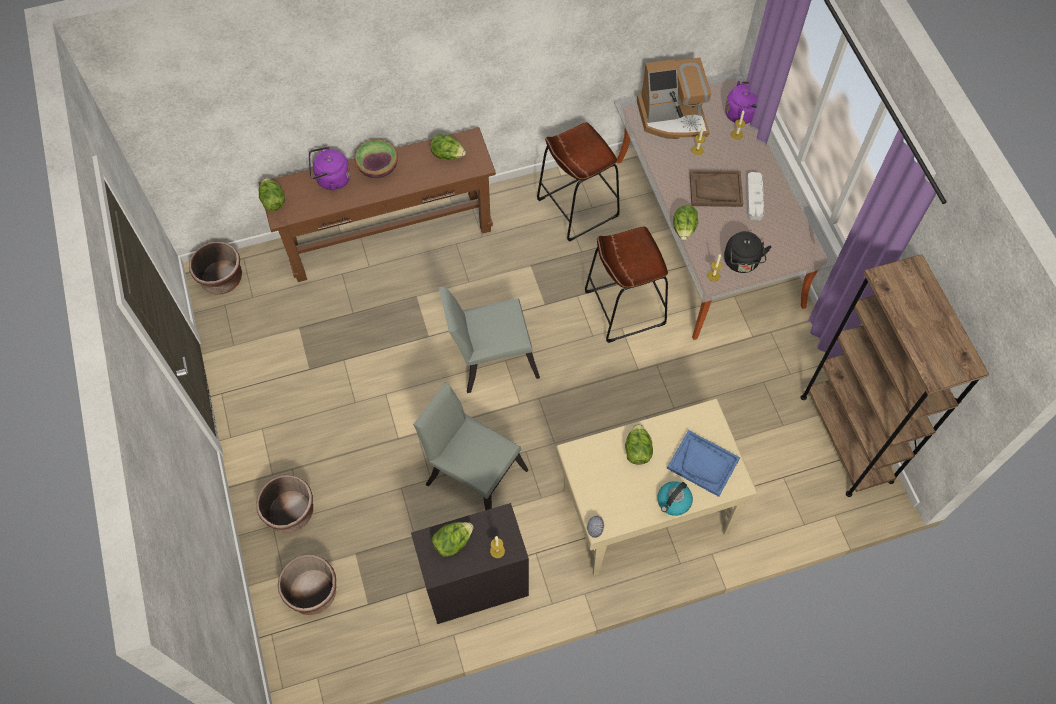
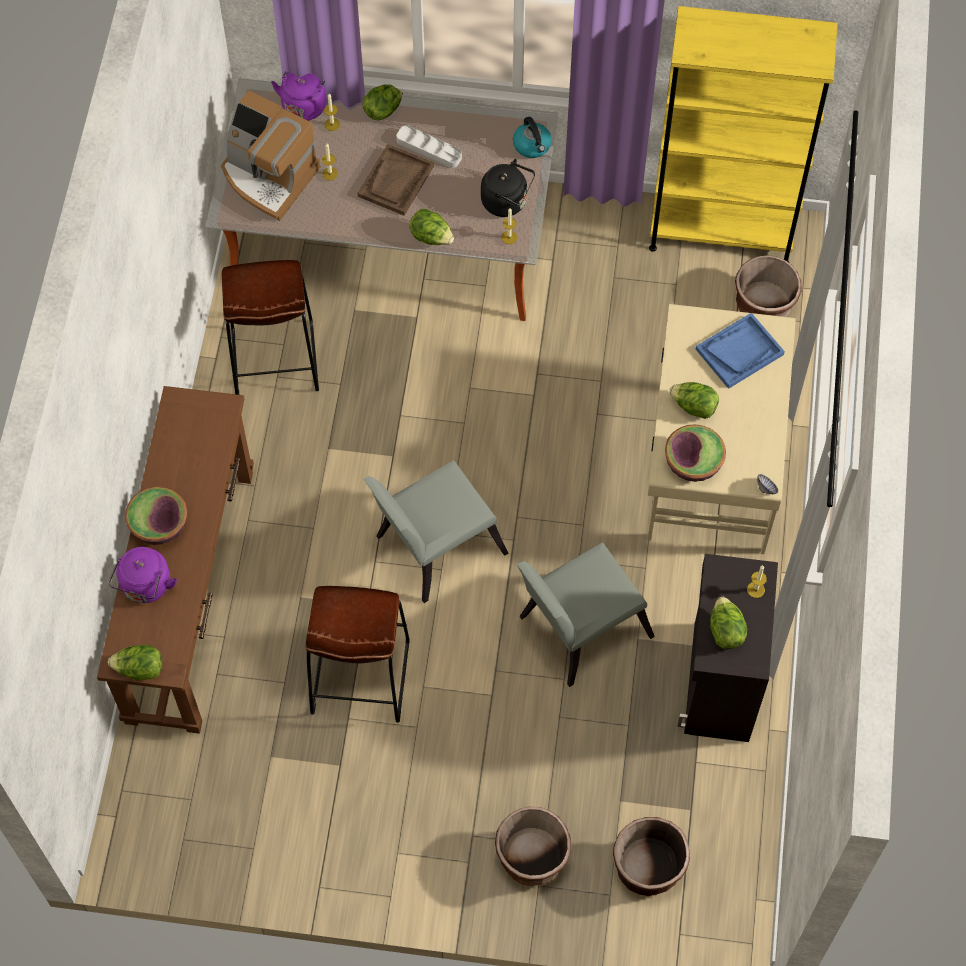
camera: 65 degrees left, 0 degrees up
(222, 279) = (140, 829): brown planter -> brown planter (763, 306)
(447, 155) = (187, 438): lettuce -> lettuce (383, 109)
(489, 357) = (433, 547): grey chair -> grey chair turned 45 degrees clockwise
(590, 468) = (693, 462): none -> bowl
(624, 308) = (444, 373): brown stool -> brown stool (359, 677)
(673, 117) = (268, 176): coffee machine -> coffee machine turned 105 degrees clockwise
(673, 502) = (769, 399): kettle -> kettle (532, 146)
(846, 438) = (721, 232): brown bookcase -> yellow bookcase

